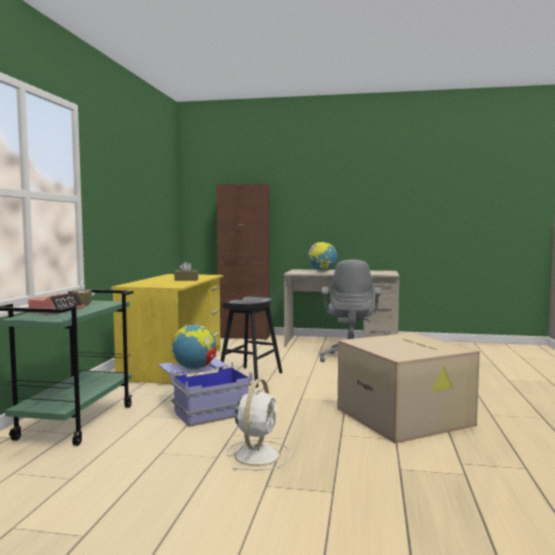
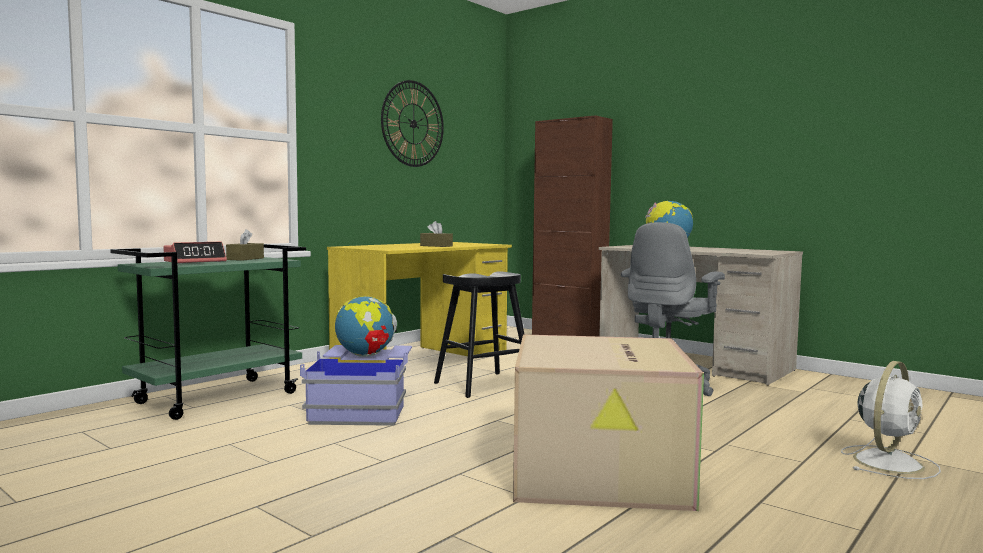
camera: 30 degrees right, 0 degrees up
(138, 184) = (413, 124): none -> wall clock
(258, 455) = (316, 471): white fan -> white fan (888, 462)

